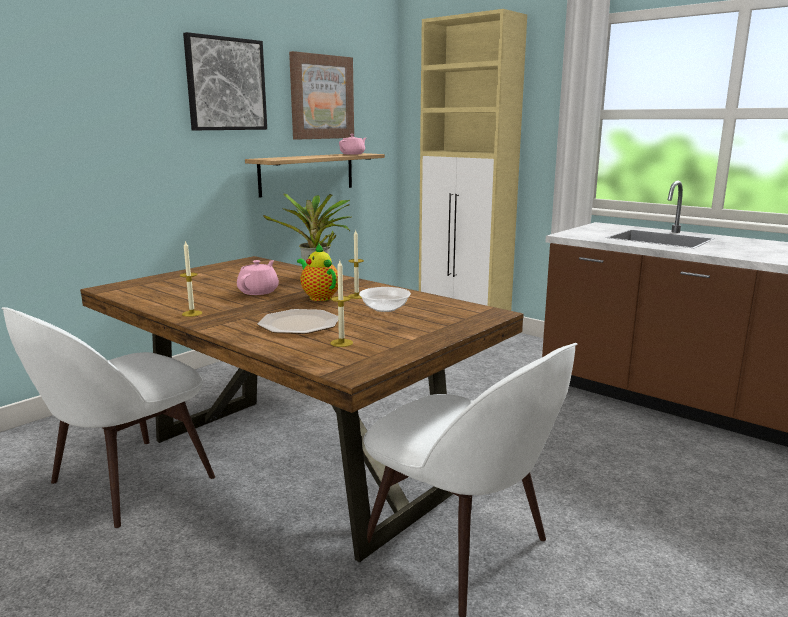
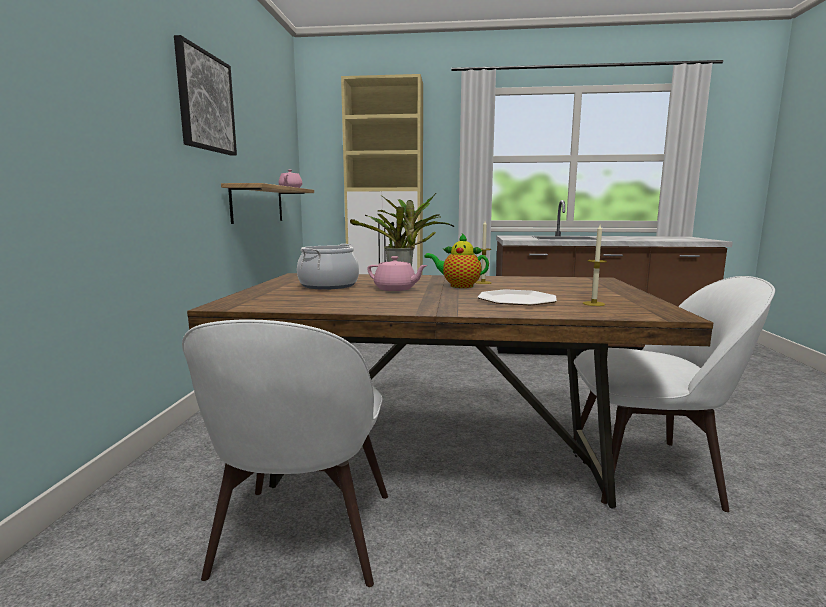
camera: 35 degrees left, 5 degrees down
(192, 313) = (401, 307): candle -> none
(229, 278) = (328, 285): none -> cooking pot
(259, 291) = (396, 289): pink teapot -> pink teapot turned 135 degrees clockwise
(321, 97) = (262, 133): picture -> none
(385, 308) = (532, 285): bowl -> none

